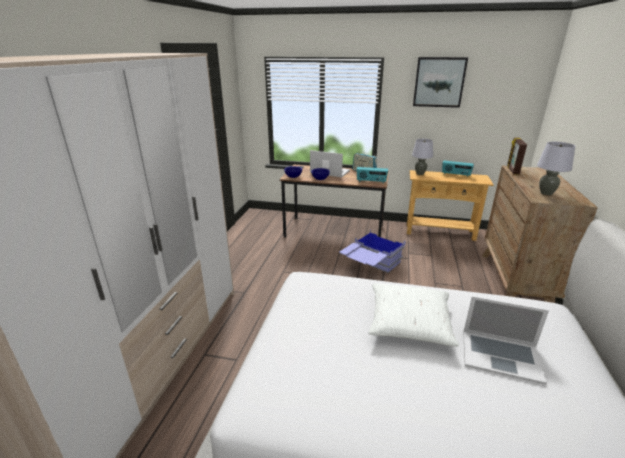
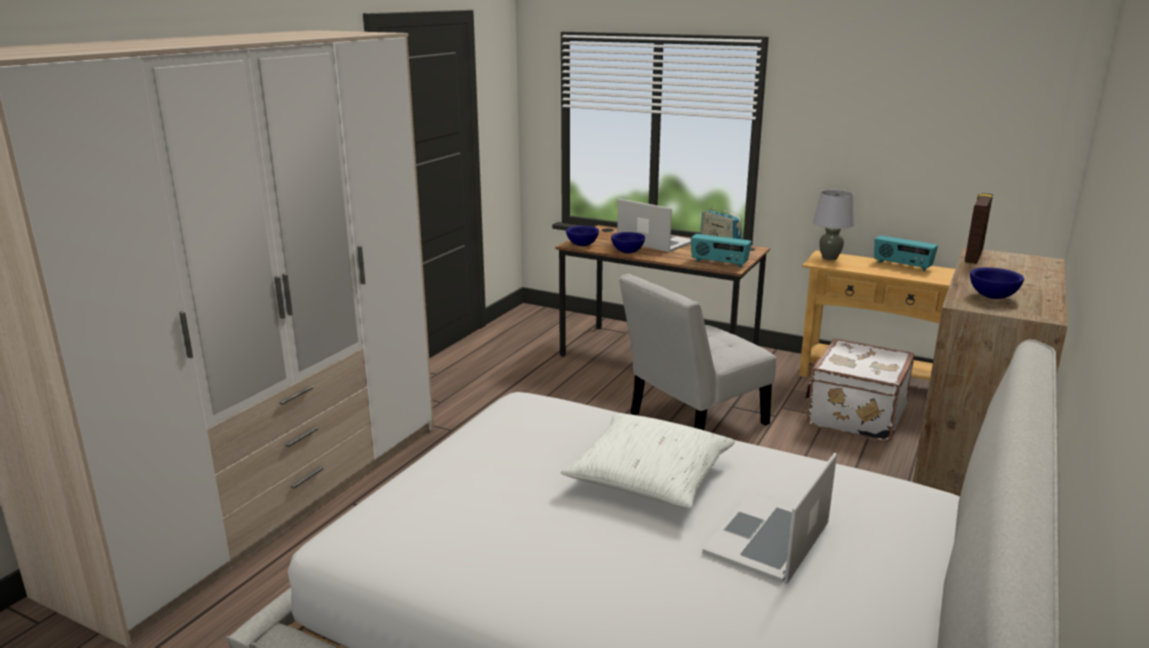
camera: 15 degrees right, 5 degrees down
(370, 267) = (692, 421): blue storage box -> white chair
(439, 82) = (870, 84): picture -> none
(444, 253) = (854, 416): none -> white suitcase
(501, 355) = (768, 538): laptop -> laptop turned 90 degrees clockwise
(546, 193) = (992, 296): grey table lamp -> blue bowl

